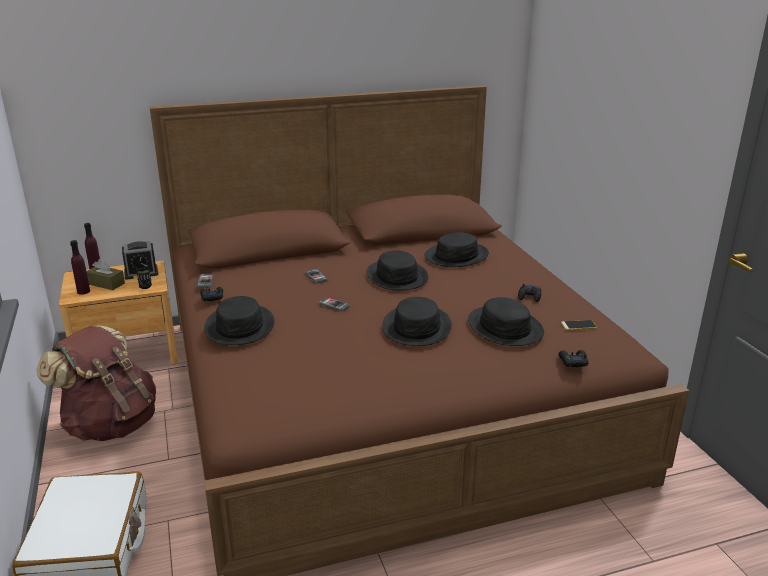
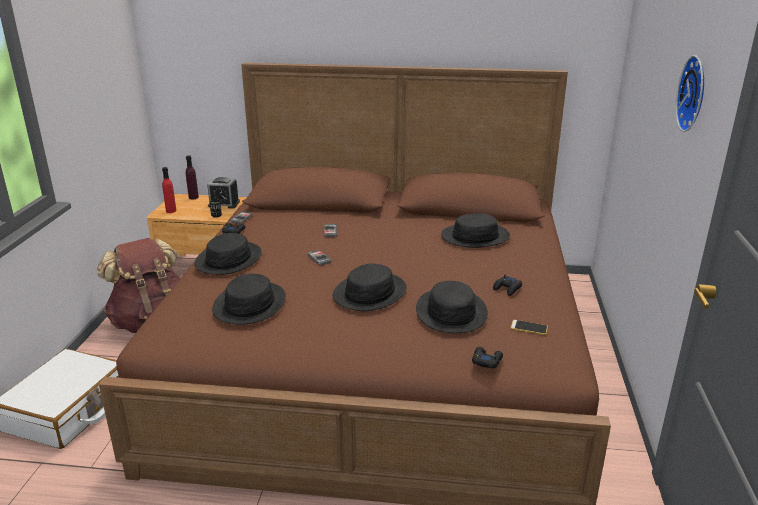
camera: 25 degrees right, 0 degrees up
(83, 291) = (171, 211): purple bottle -> red bottle
(106, 284) = (191, 208): brown tissue box -> none
(397, 276) = (400, 244): black hat -> black hat (250, 304)
(674, 96) = (695, 94): none -> wall clock

